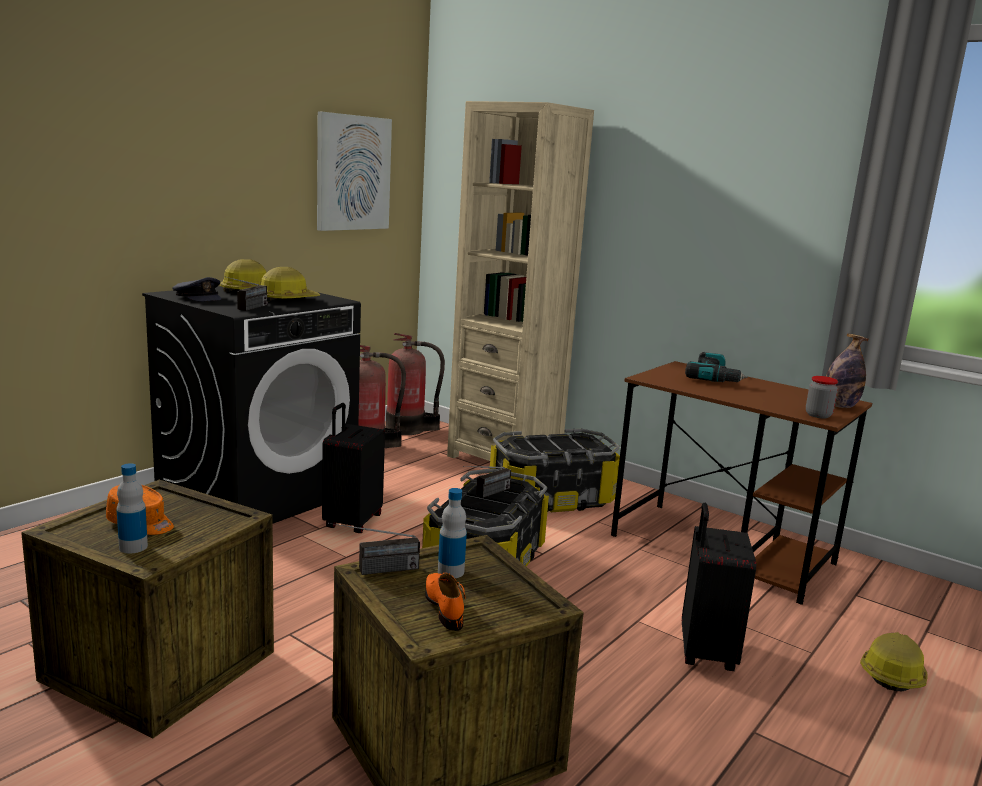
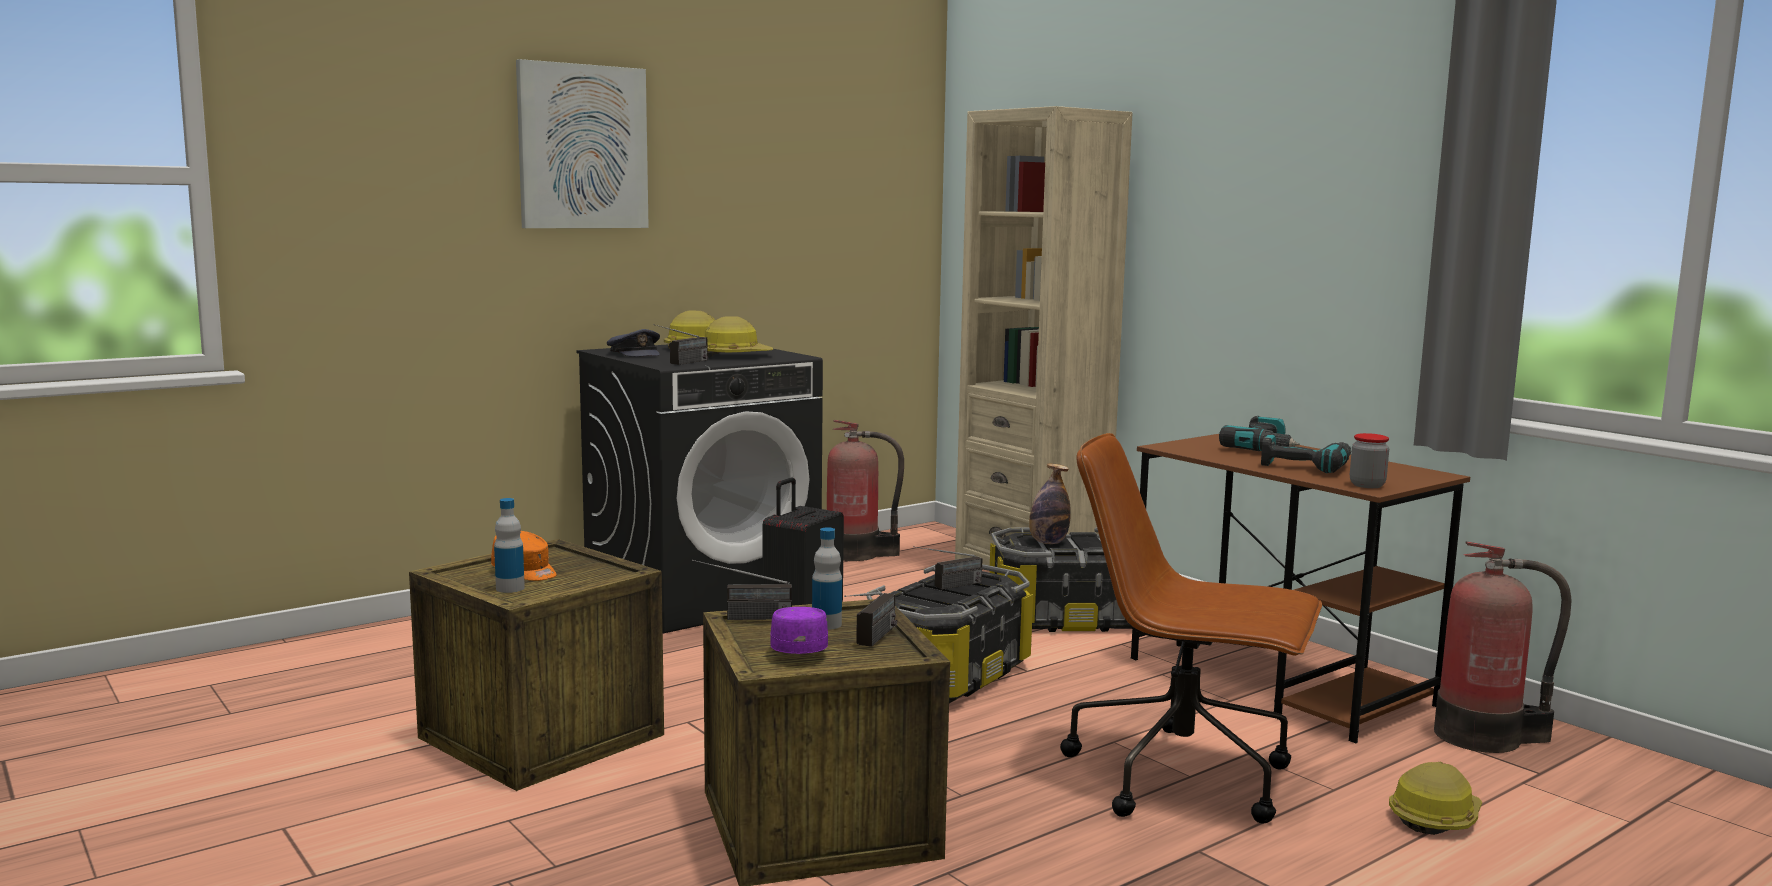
camera: 15 degrees right, 5 degrees down
(353, 173) = (842, 207): picture -> picture (582, 147)
(408, 429) = (918, 538): fire extinguisher -> fire extinguisher (1484, 737)
(444, 606) = (799, 647): orange shoe -> purple cap
(503, 591) = (871, 641): none -> radio
(704, 652) = (1184, 776): black suitcase -> brown office chair
(759, 396) = (1305, 466): none -> power drill
(839, 406) = (1412, 478): bottle -> bottle (1048, 542)

